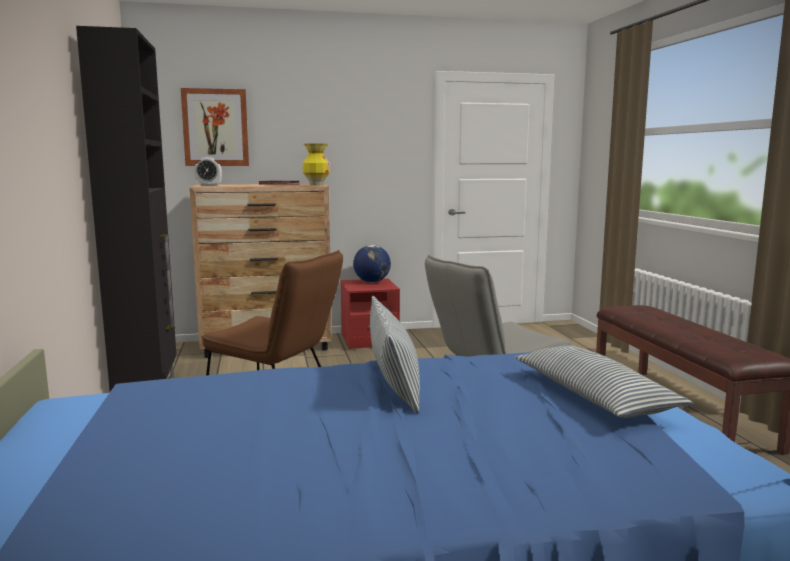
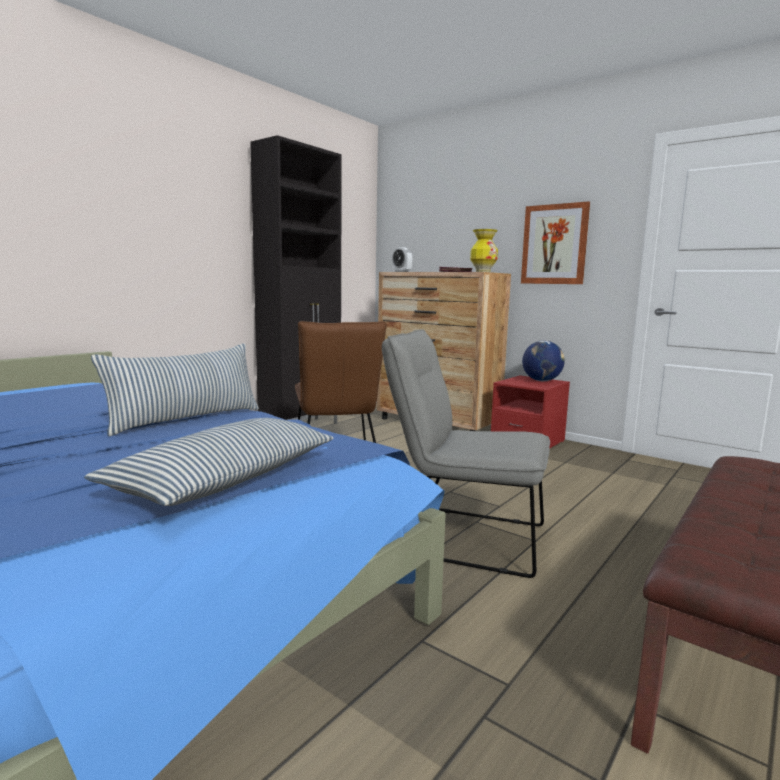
camera: 50 degrees right, 0 degrees up
(215, 127) = (430, 223): picture -> picture (554, 244)

